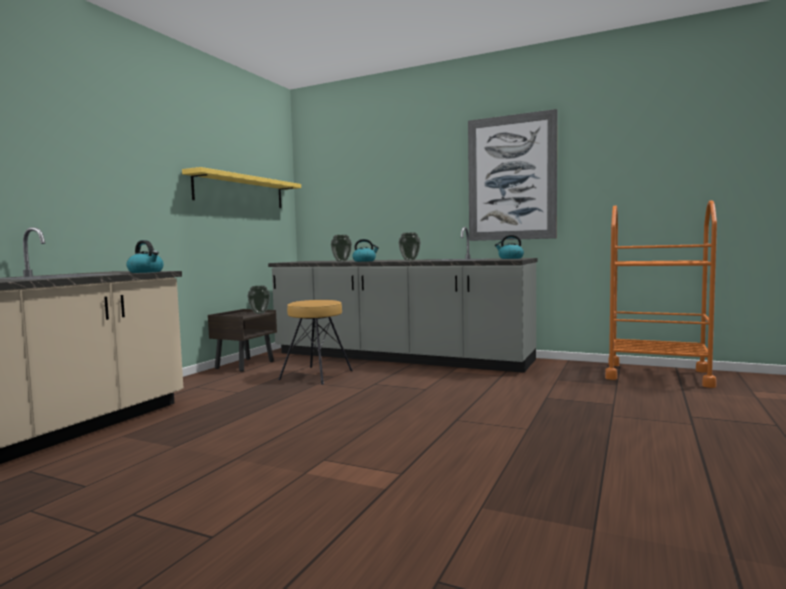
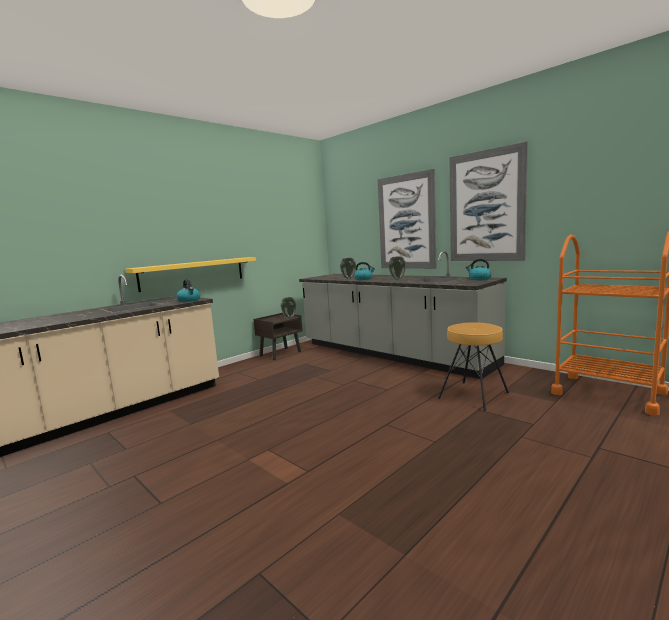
camera: 20 degrees right, 5 degrees up
(240, 191) = (277, 227): yellow shelf -> yellow shelf (193, 273)
(317, 375) = (320, 368): brown stool -> brown stool (474, 395)
(411, 195) = (406, 222): none -> picture

